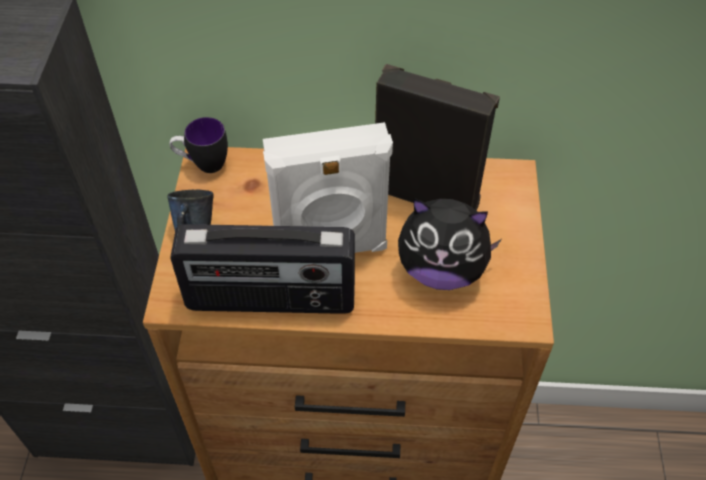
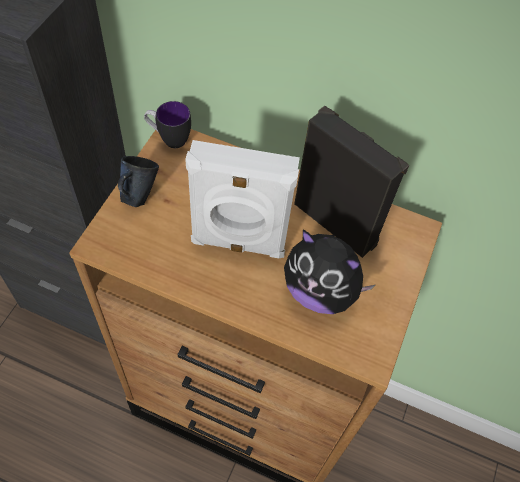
camera: 15 degrees right, 5 degrees up
(271, 300) = (173, 269): radio -> none

